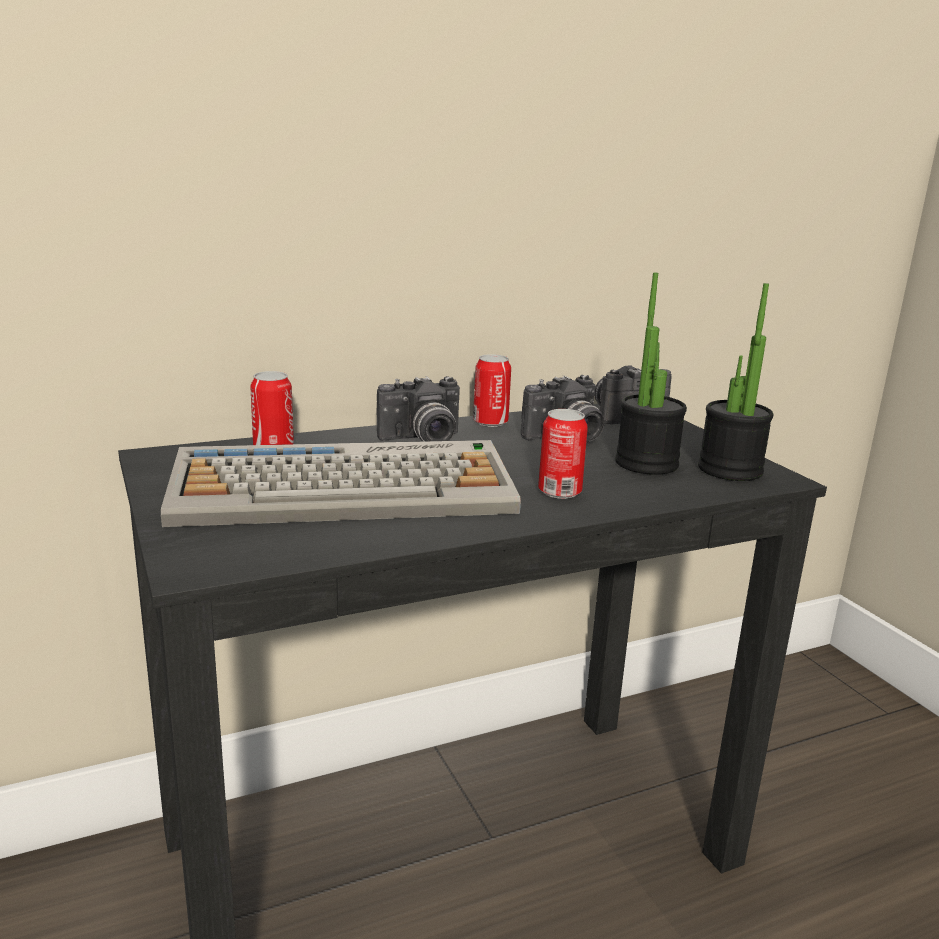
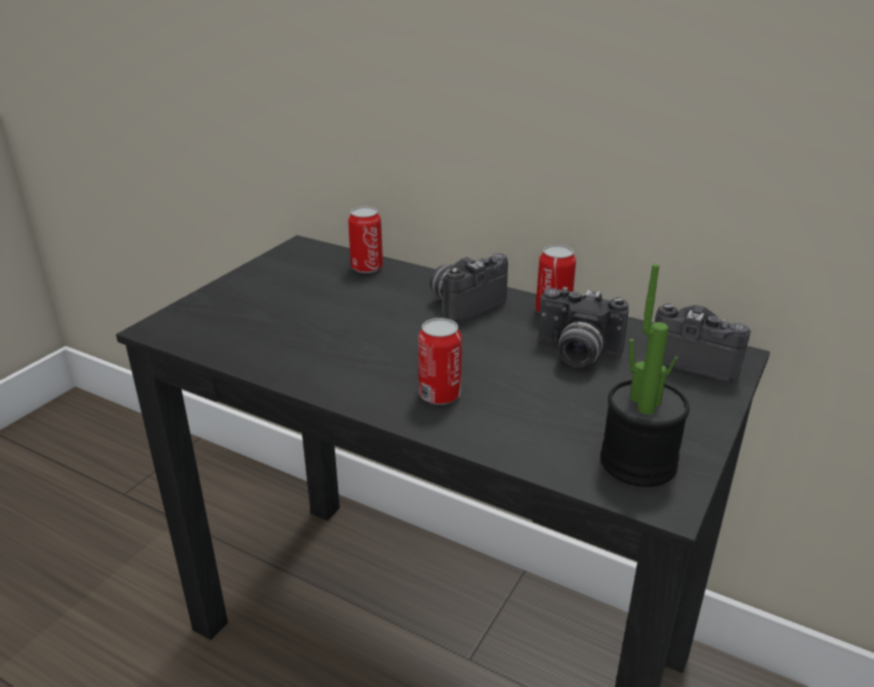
camera: 55 degrees right, 10 degrees up
(347, 489) = (329, 318): keyboard -> none
(423, 440) = (464, 304): camera -> camera turned 105 degrees clockwise
(646, 463) = (576, 412): potted plant -> none

